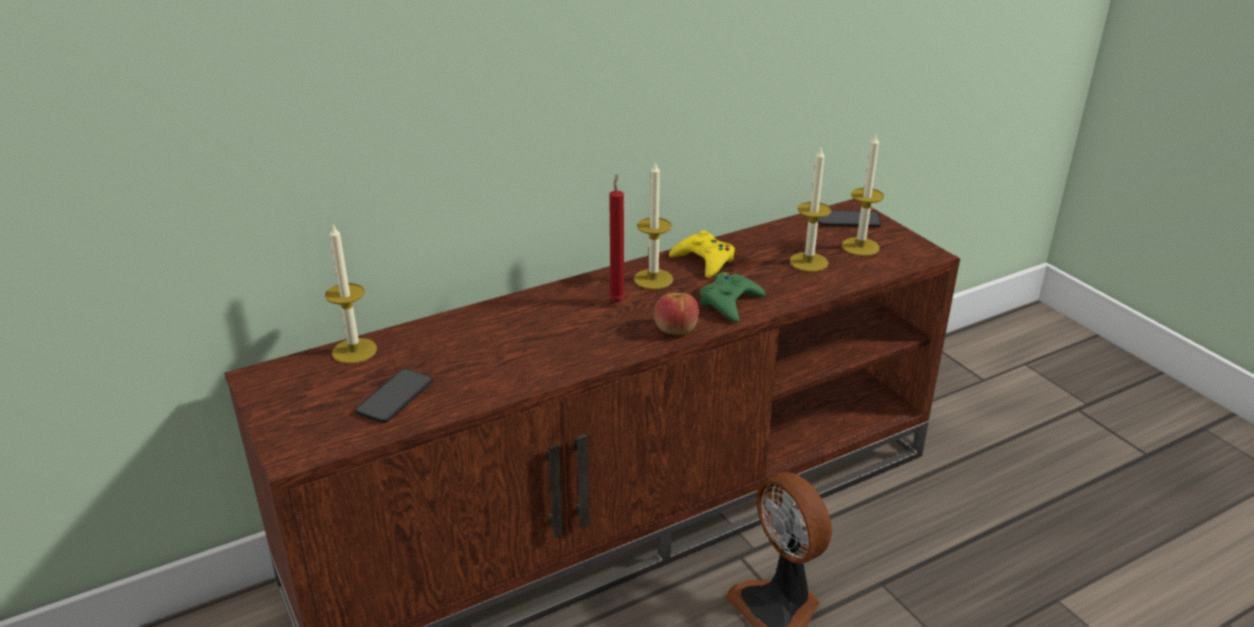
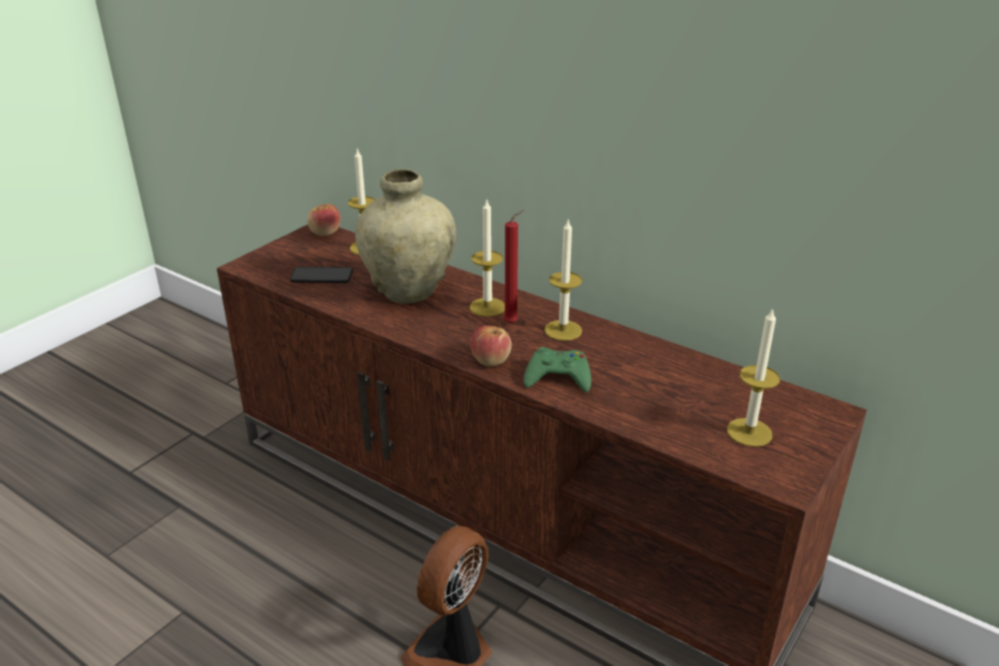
camera: 65 degrees right, 0 degrees up
(275, 373) = (325, 233): none -> apple
(494, 344) = (409, 291): none -> beige vase
(704, 261) = (621, 347): yellow game controller -> none
(808, 262) = (679, 405): candle -> candle (487, 307)
(848, 220) = (802, 413): phone -> none

